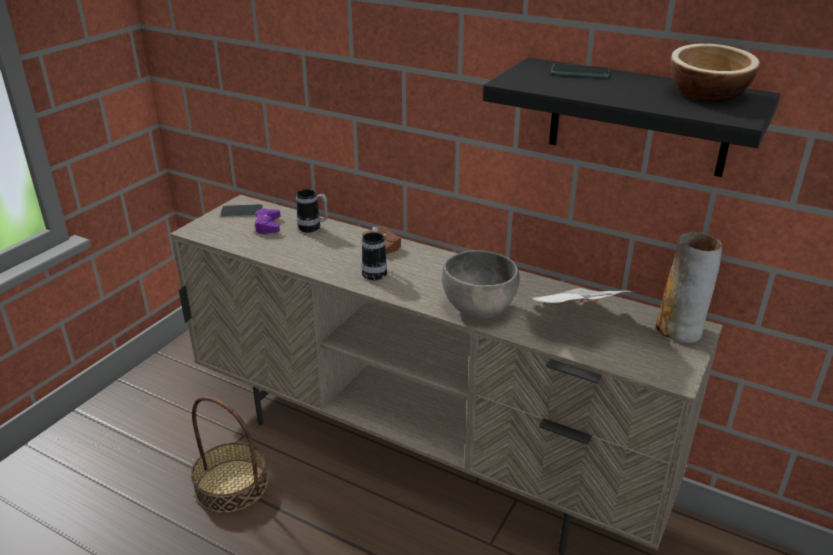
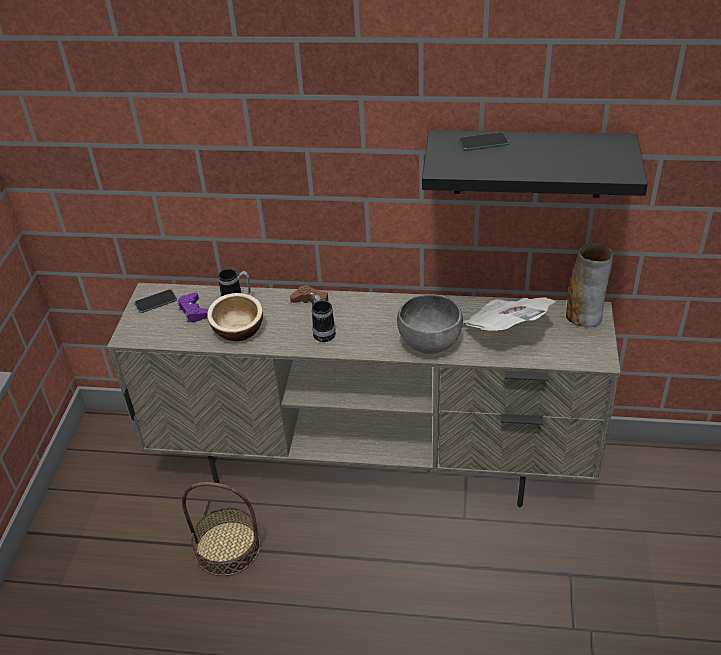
camera: 20 degrees left, 10 degrees up
(707, 94) = (590, 149): bowl -> bowl (238, 330)

